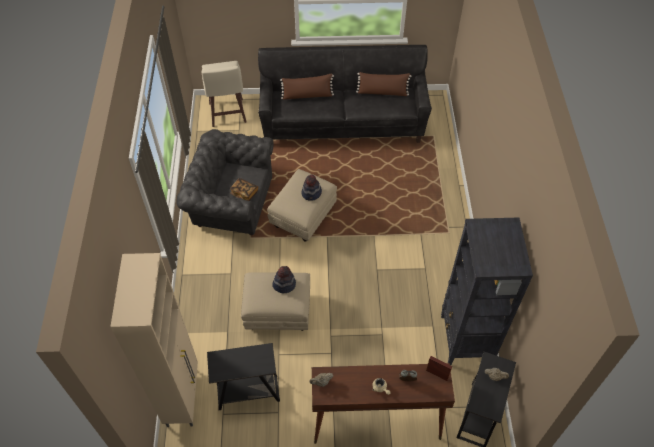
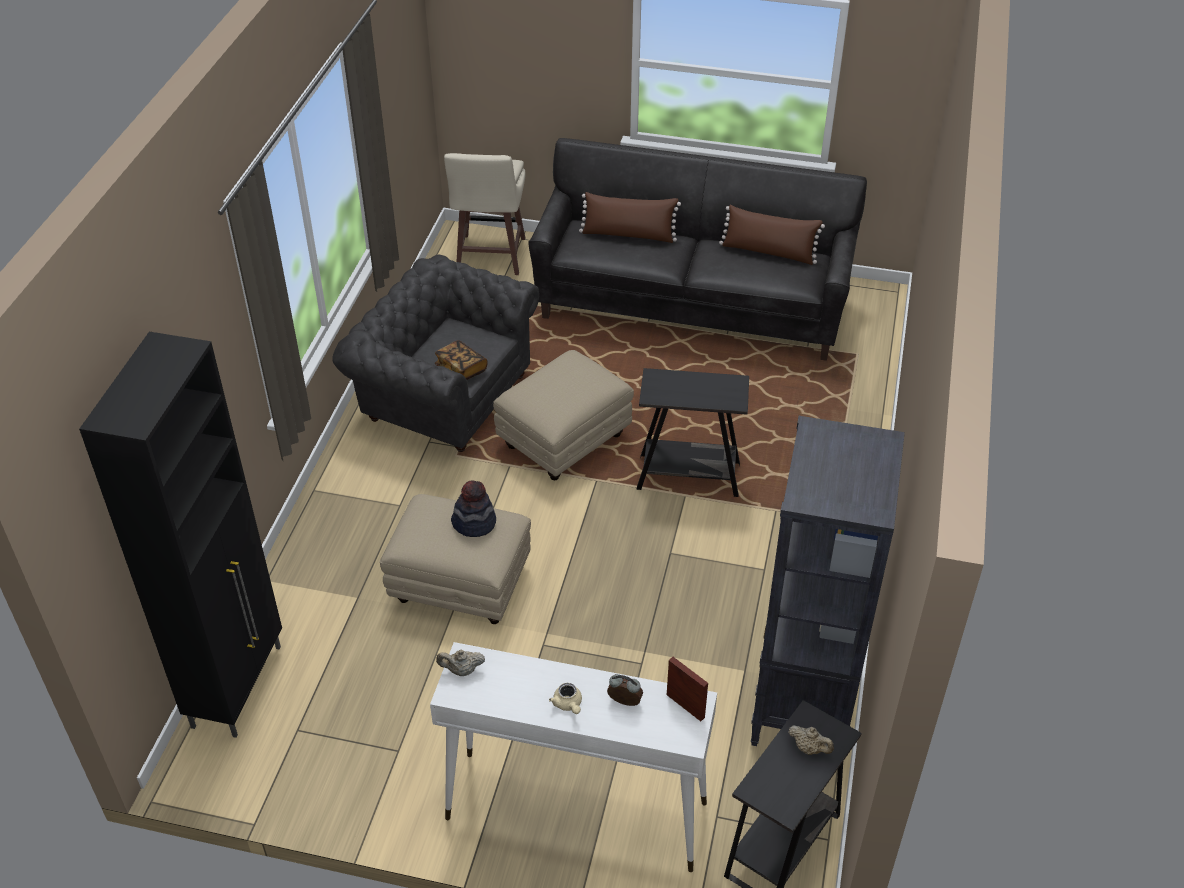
camera: 15 degrees right, 10 degrees down
(183, 396) = (238, 685): beige cabinet -> black cabinet
(248, 392) = (356, 705): black side table -> black side table (688, 477)
(311, 193) = (580, 389): hat -> none
(375, 422) = (575, 810): brown console table -> white console table

